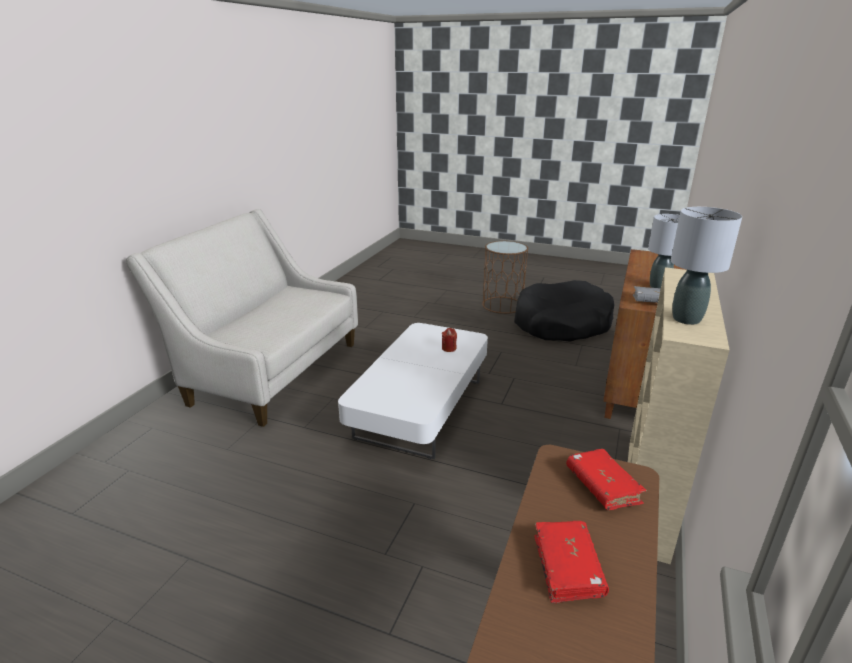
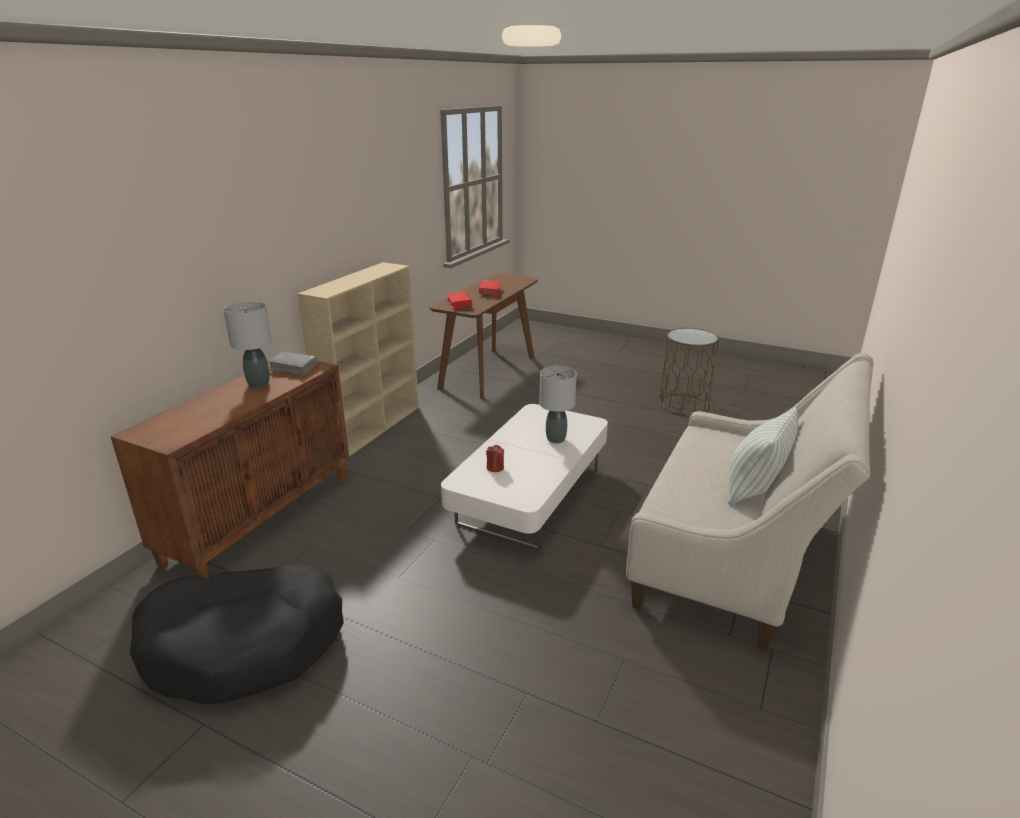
camera: 175 degrees left, 0 degrees up
(261, 307) = (755, 489): none -> pillow
(502, 305) = (313, 731): brown side table -> brown side table (684, 404)
(686, 319) = (379, 271): grey table lamp -> grey table lamp (556, 439)

